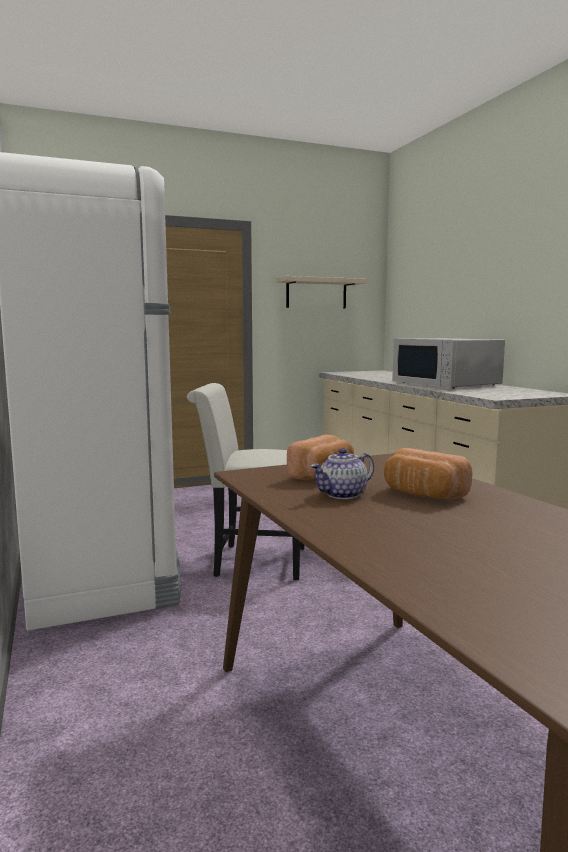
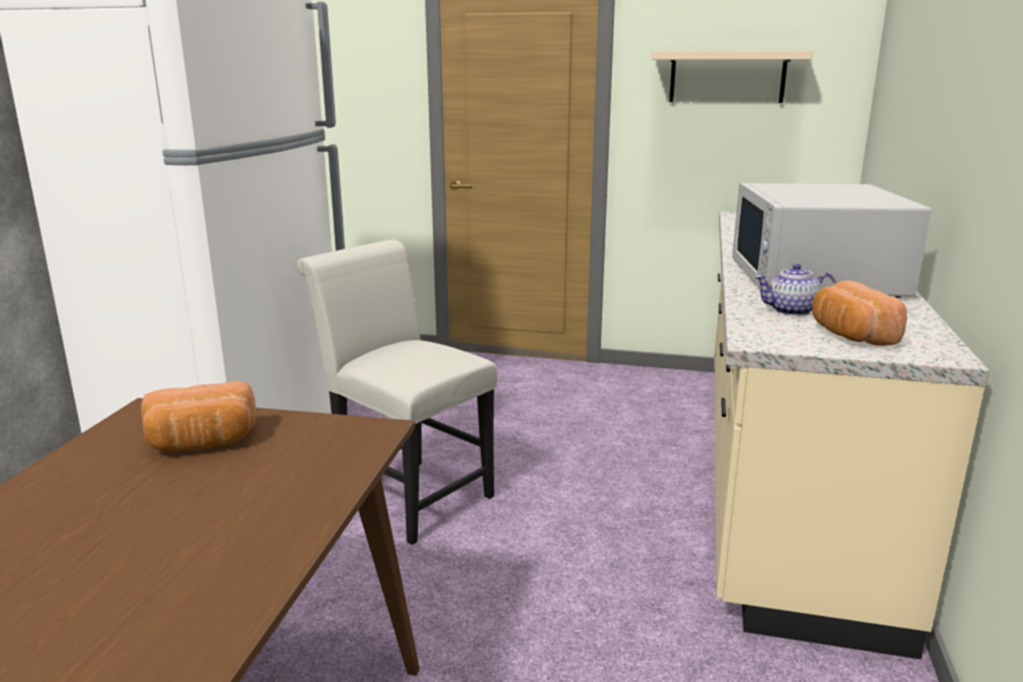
camera: 35 degrees right, 10 degrees up
(342, 494) = (118, 490): teapot -> teapot (791, 311)
(422, 494) = (187, 526): bread -> bread (849, 335)

